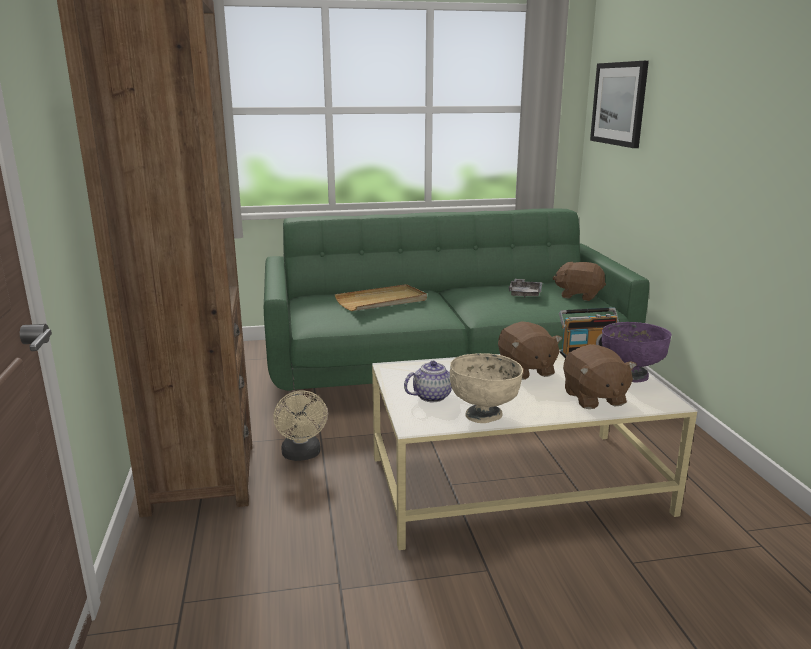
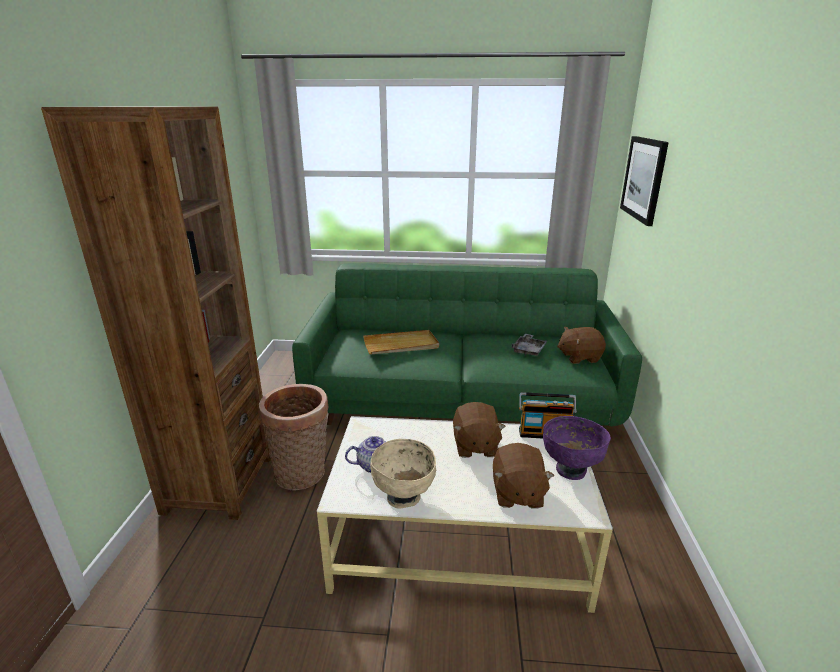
camera: 15 degrees right, 5 degrees up
(302, 455) = (302, 475): beige fan -> basket
(578, 295) = (579, 357): brown plush toy -> brown plush toy turned 45 degrees counterclockwise

